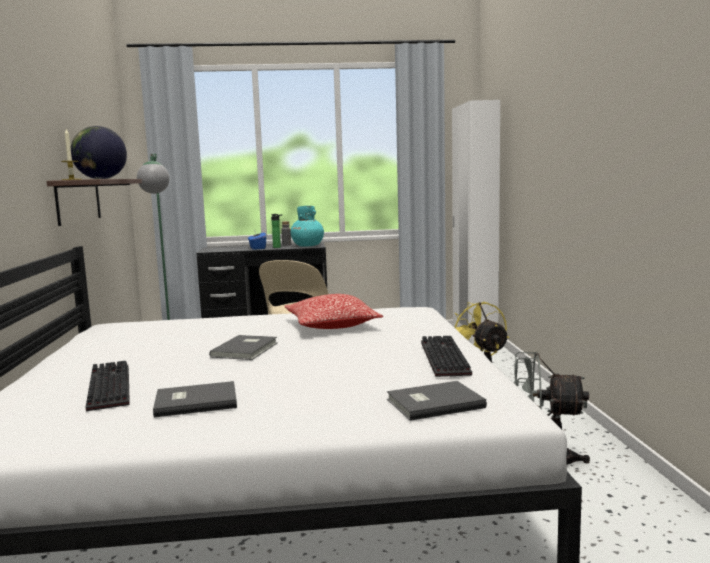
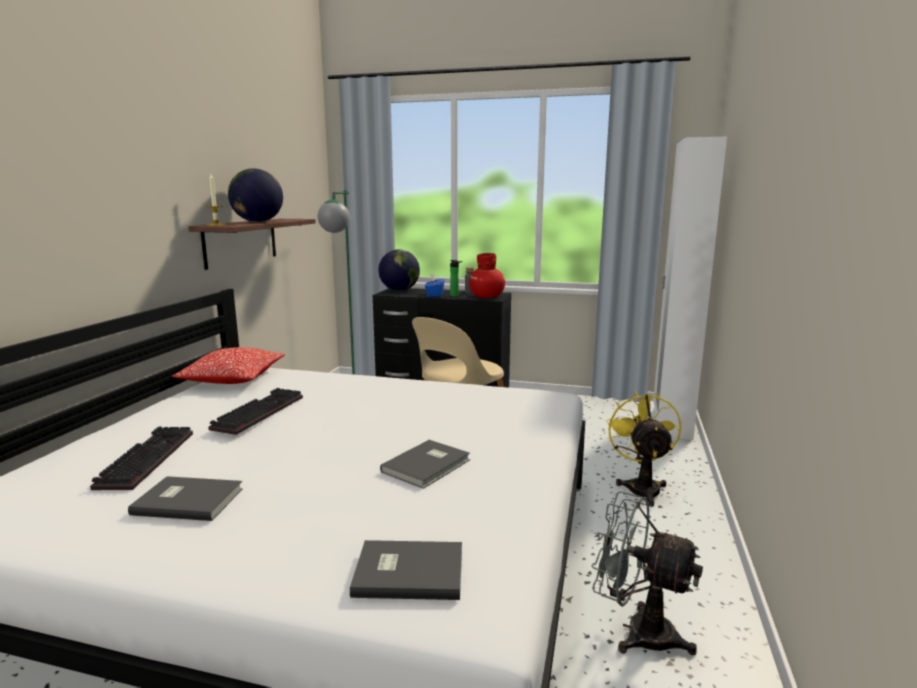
camera: 20 degrees right, 5 degrees up
(217, 248) = (399, 290): none -> globe
(247, 349) = (316, 430): grey book -> grey book (428, 466)
(308, 246) = (487, 297): turquoise vase -> red vase
(332, 326) = (437, 408): pillow -> pillow (233, 379)
(442, 358) = (499, 489): keyboard -> keyboard (258, 412)

